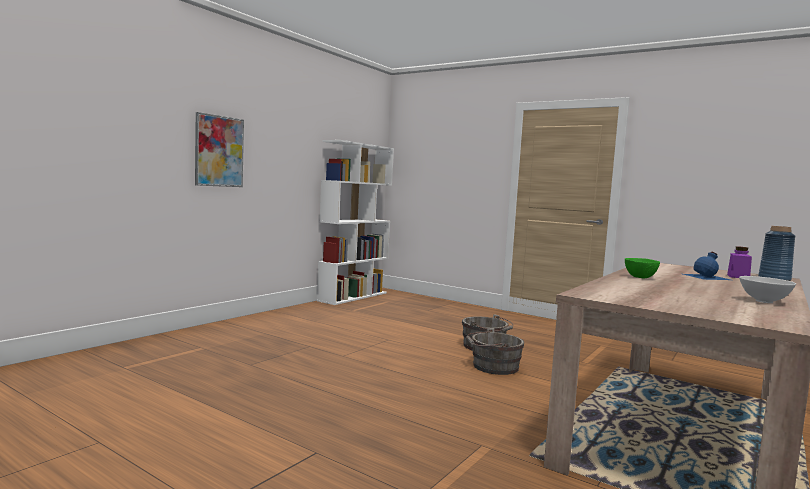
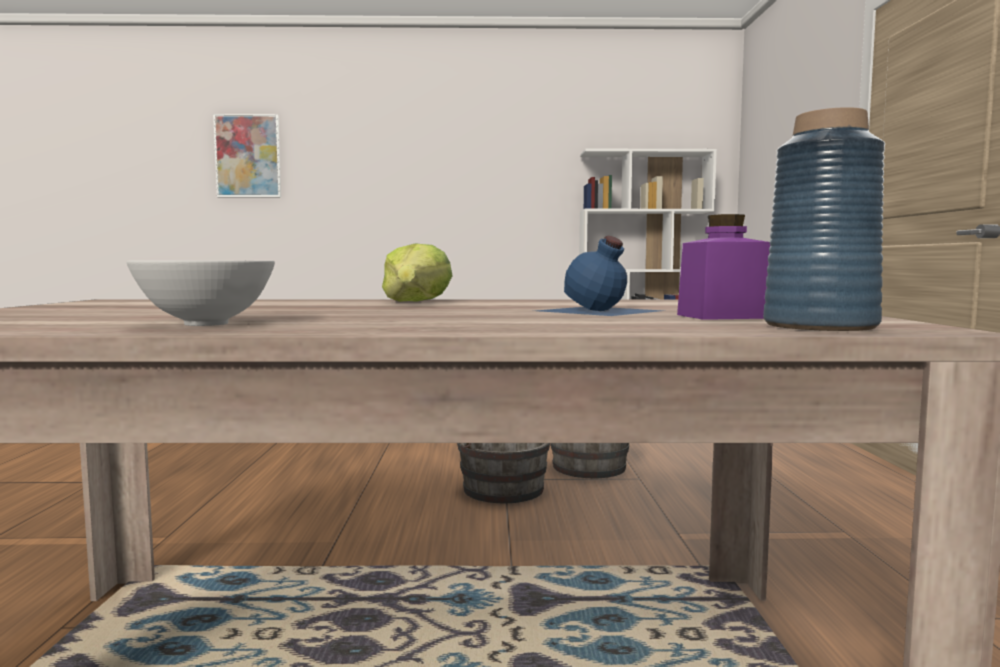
camera: 55 degrees right, 0 degrees up
(219, 151) = (411, 185): picture -> picture (248, 156)
(640, 277) = (416, 302): green bowl -> lettuce

